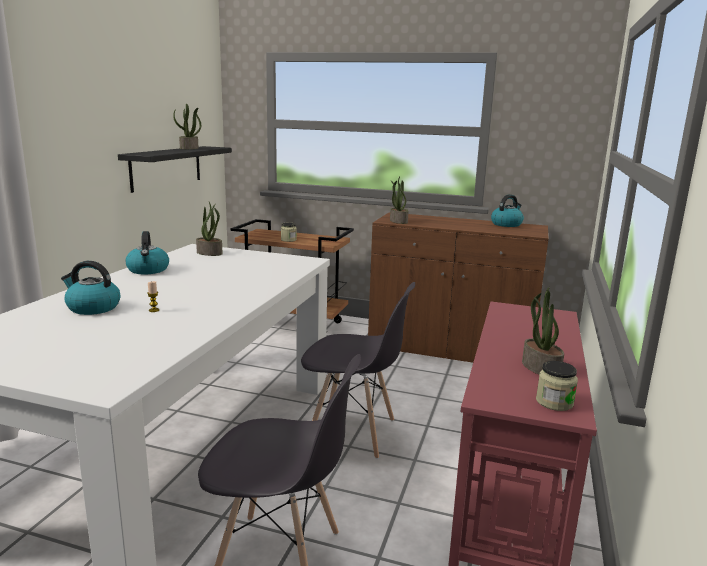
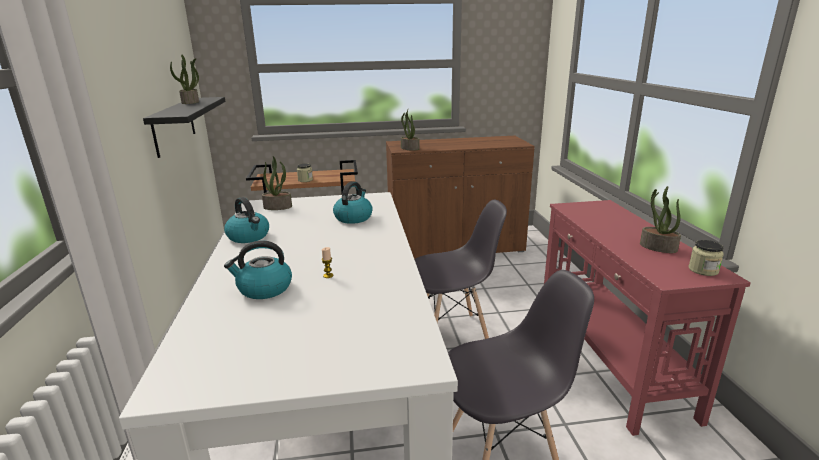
camera: 25 degrees left, 5 degrees up
(506, 224) = (488, 138): kettle -> kettle (353, 217)

